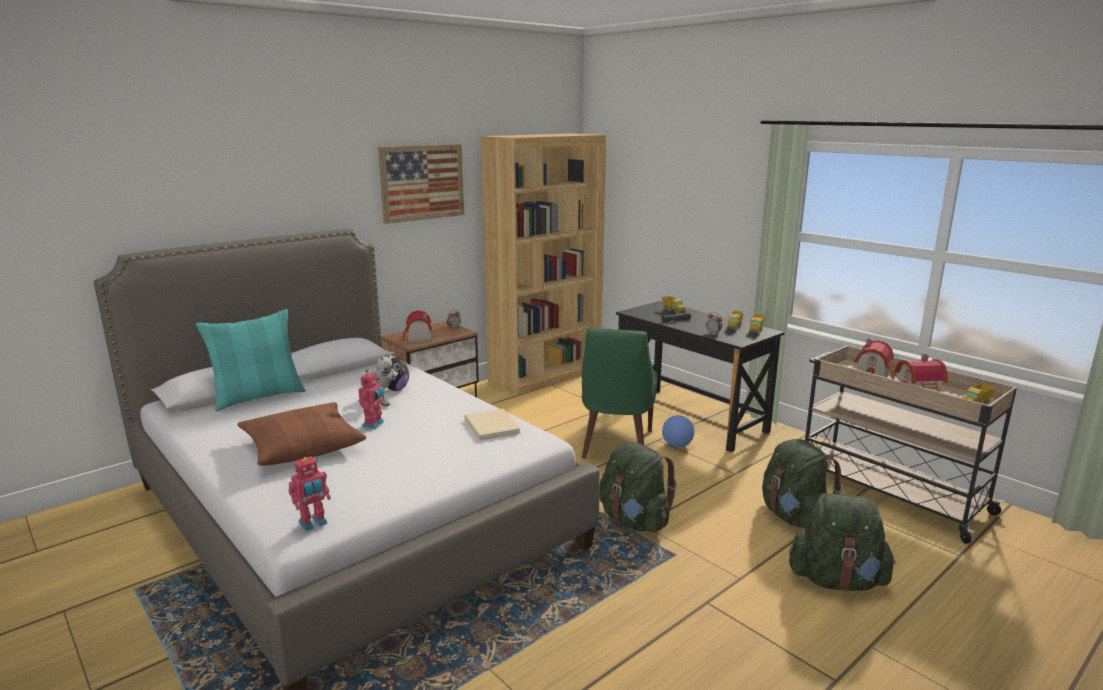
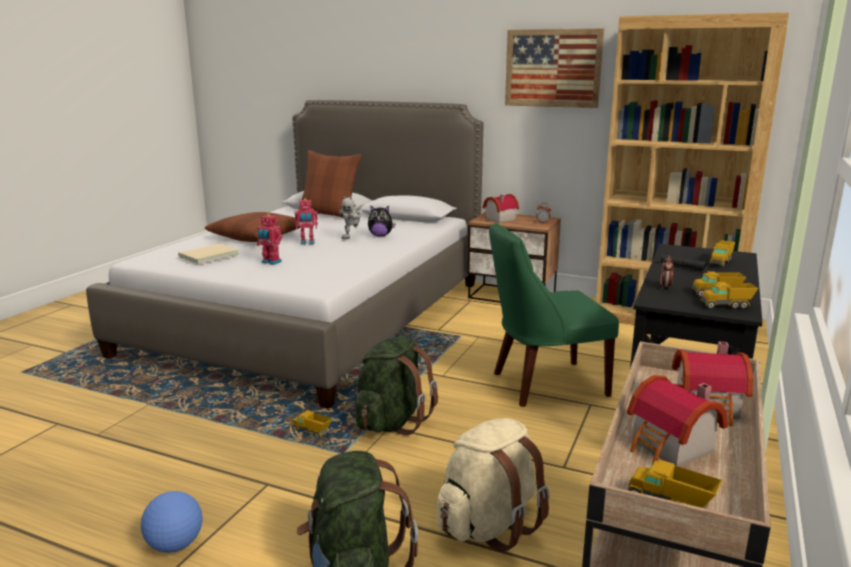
camera: 65 degrees right, 0 degrees up
(258, 397) = (329, 215): turquoise pillow -> brown pillow
(313, 524) = (151, 259): toy robot -> toy robot (270, 262)
(491, 427) = (332, 269): beige book -> beige book (206, 255)
(629, 564) = (312, 432): none -> toy truck
(677, 445) = (591, 418): football -> football (175, 545)
(794, 517) = (489, 525): green backpack -> beige backpack

